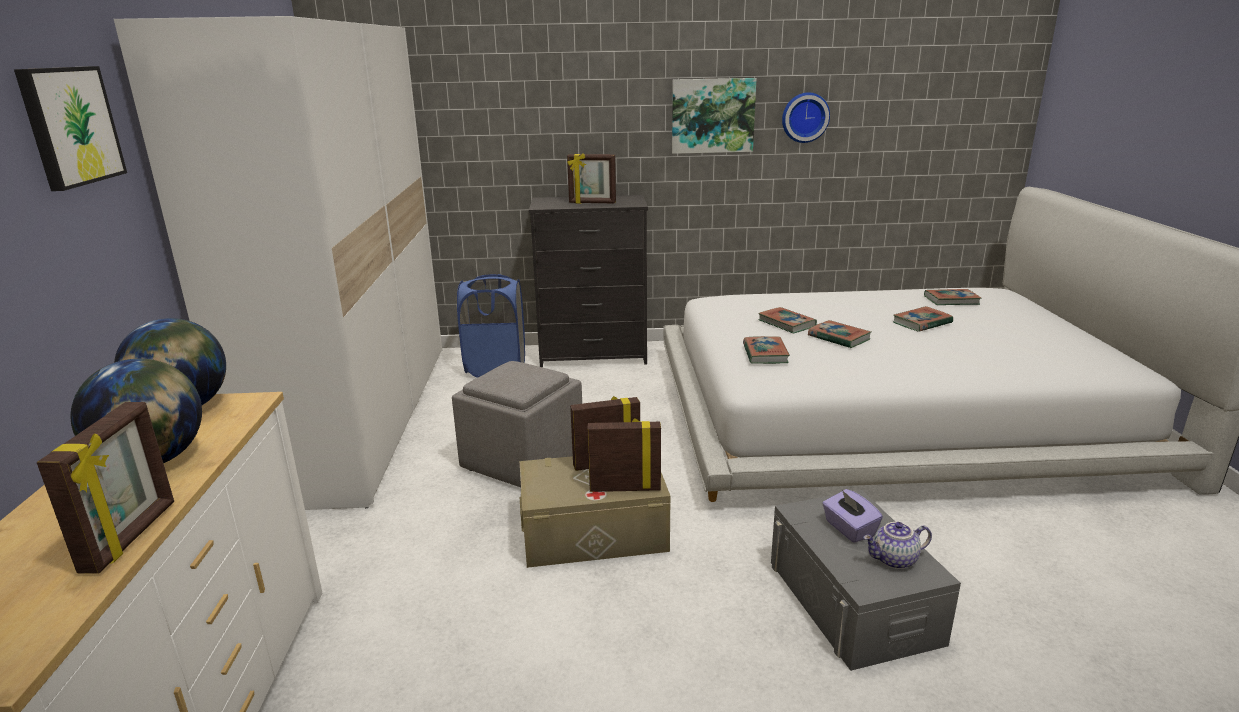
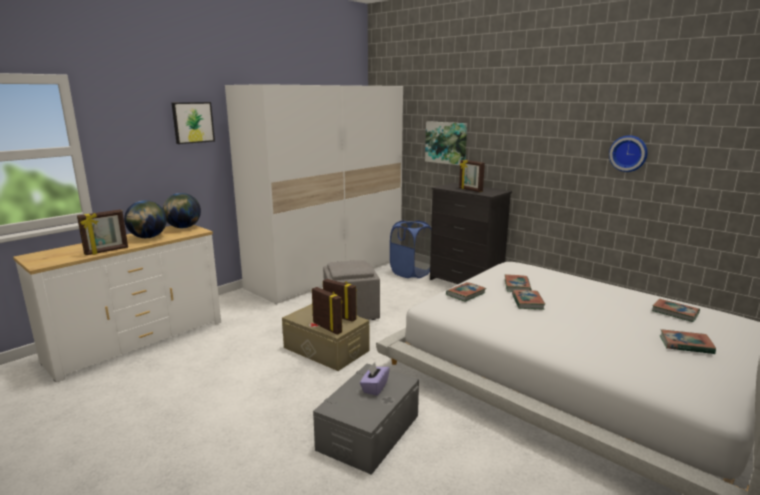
camera: 45 degrees right, 5 degrees down
(712, 115) = (561, 145): picture -> picture (446, 143)
(894, 560) = (364, 408): teapot -> none
(922, 323) = (608, 315): book -> book (686, 345)

